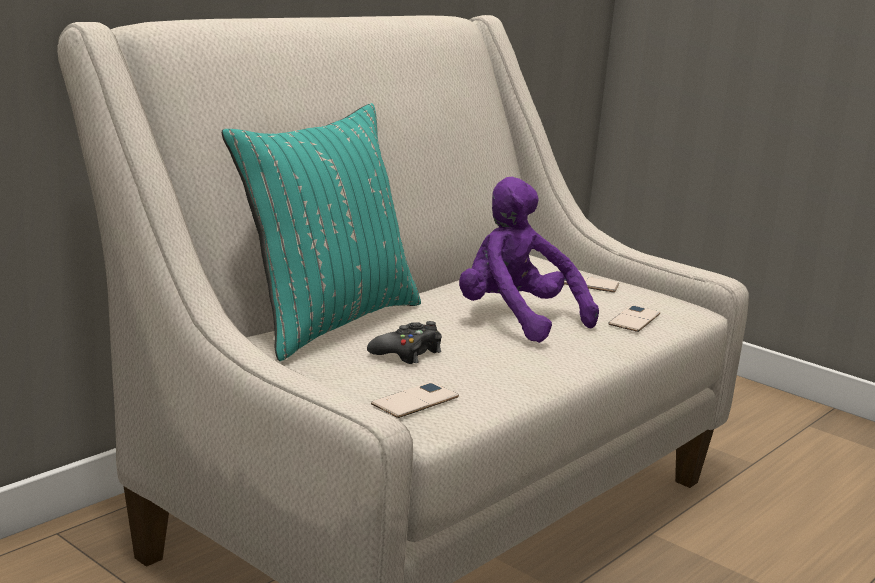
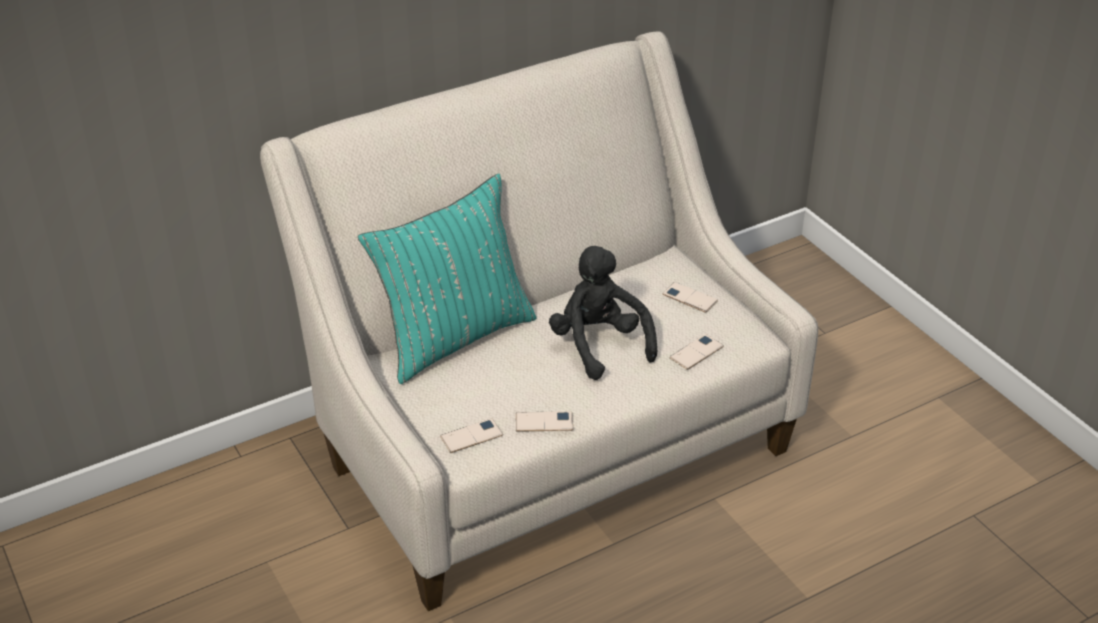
camera: 20 degrees right, 20 degrees up
(407, 353) = (493, 381): black game controller -> none
(504, 382) = (544, 422): none -> phone
(515, 319) = (599, 345): purple plush toy -> black plush toy

